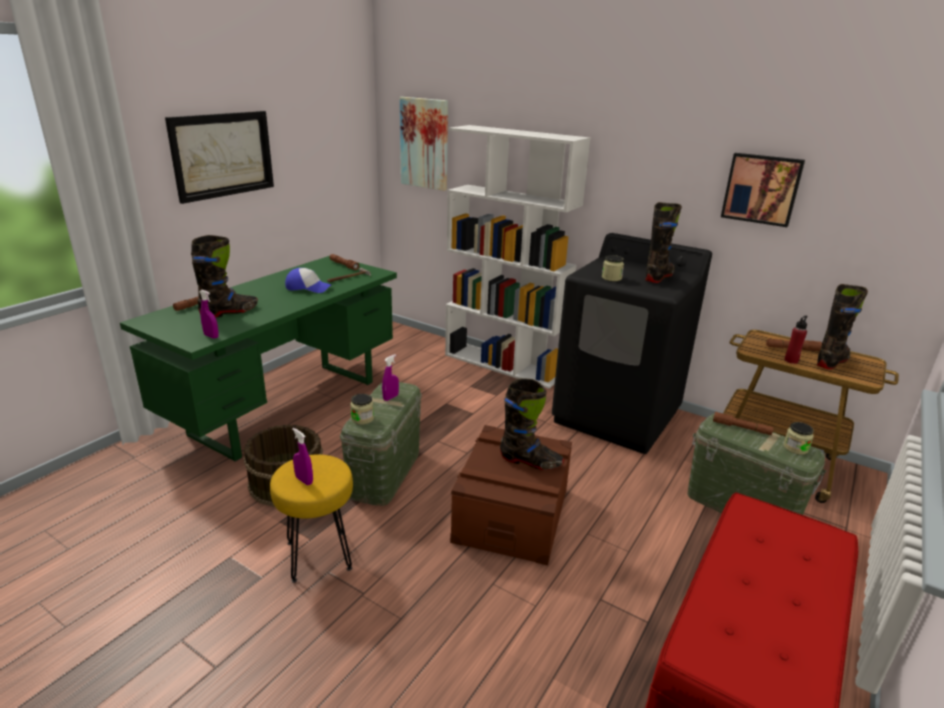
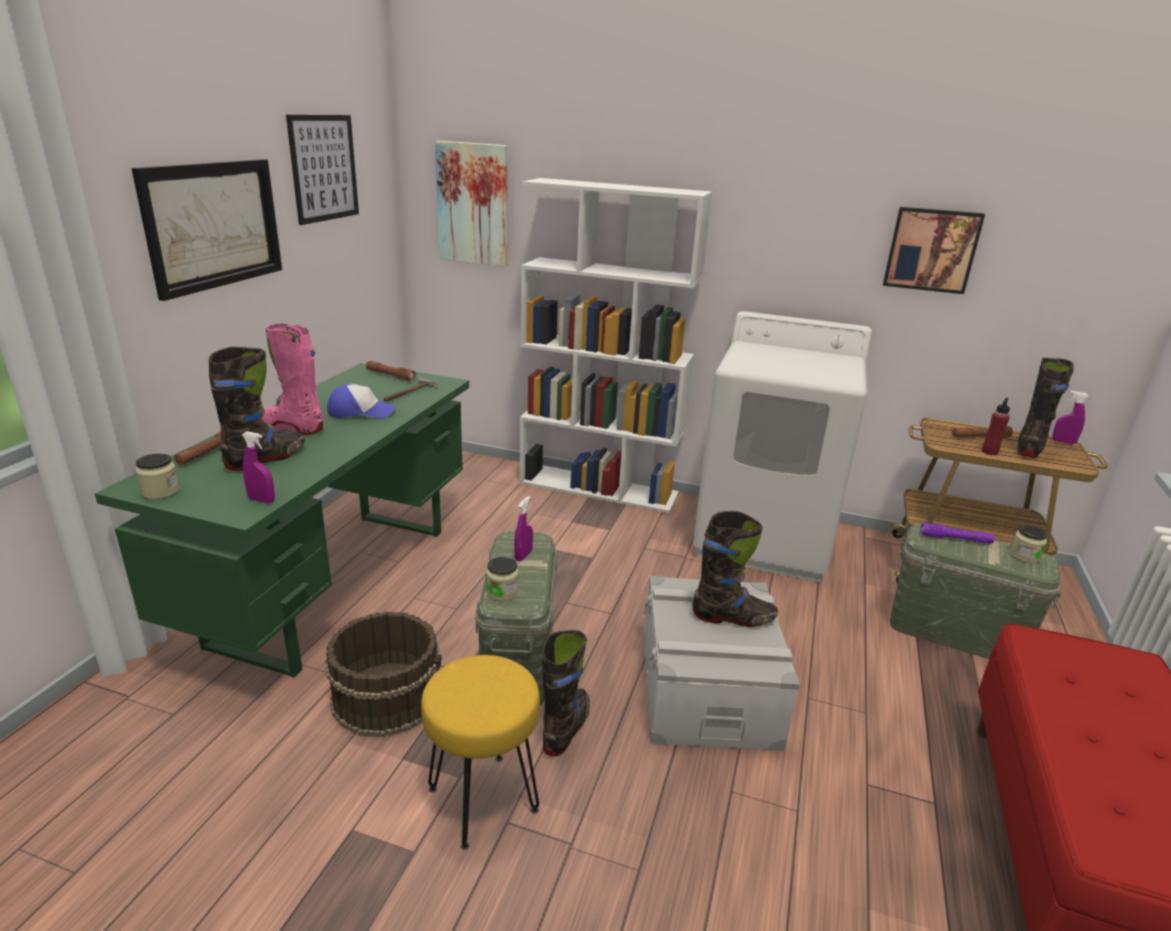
camera: 15 degrees left, 0 degrees up
(257, 294) = (290, 427): none -> pink boot
(304, 480) = (476, 700): purple spray bottle -> purple spray bottle (1063, 442)
(312, 116) = (324, 168): none -> picture
(512, 514) = (707, 689): brown storage box -> grey storage box
(611, 278) = (772, 369): jar -> jar (160, 491)
(617, 416) = (764, 538): black washing machine -> white washing machine
(659, 277) = (823, 363): black boot -> black boot (566, 728)
(741, 428) = (955, 539): brown flashlight -> purple flashlight

